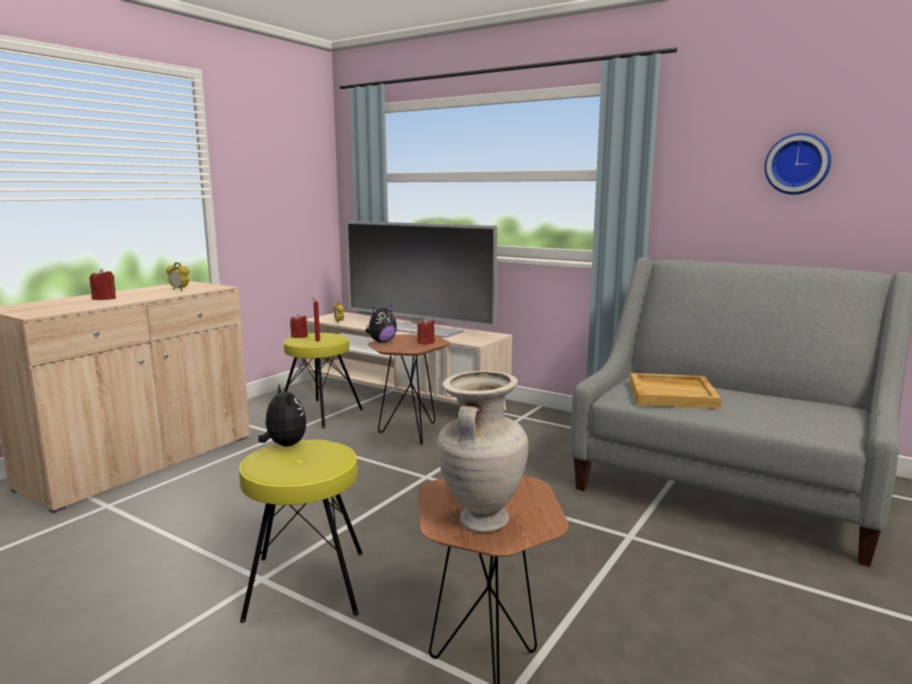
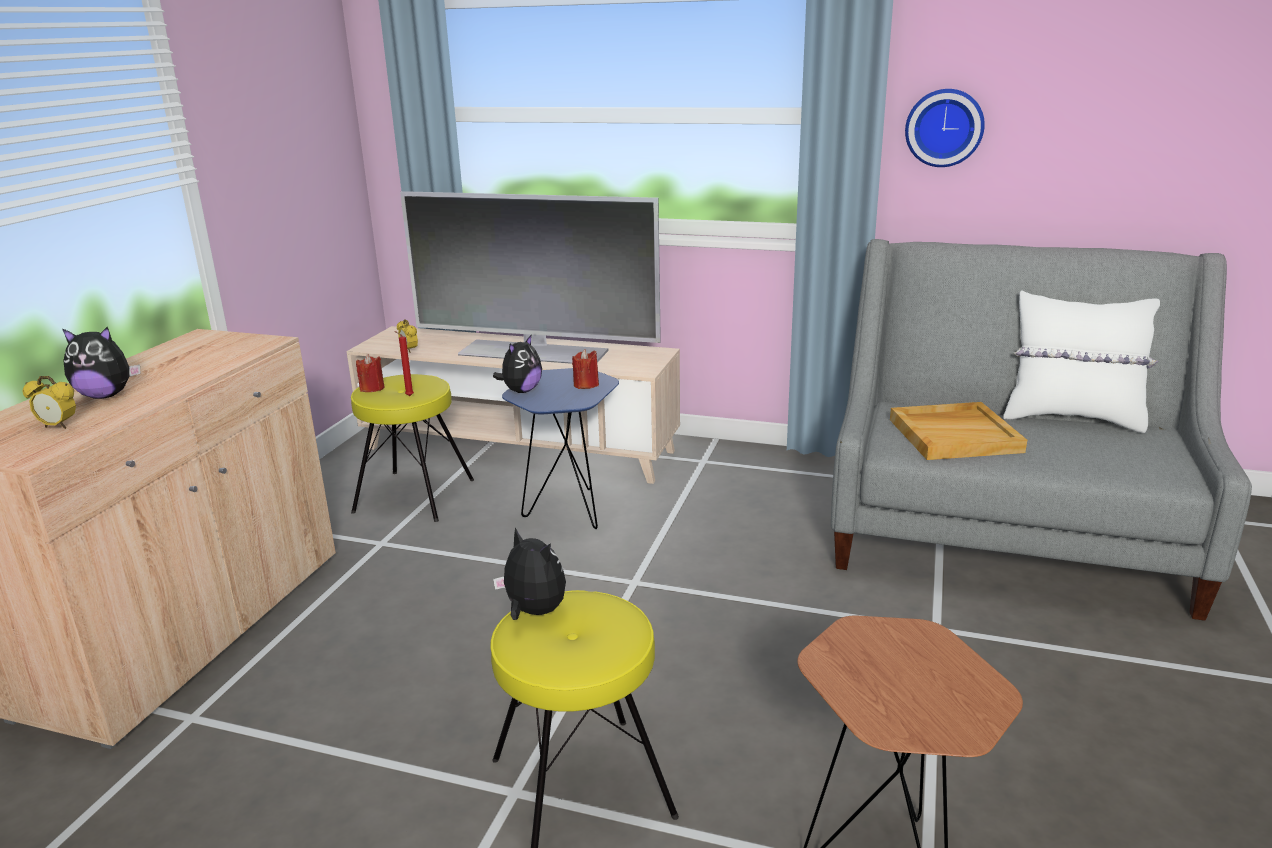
camera: 15 degrees left, 10 degrees up
(104, 299) = (106, 395): red candle -> plush toy
(179, 290) = (210, 356): alarm clock -> alarm clock (58, 426)
(410, 434) = (568, 512): brown side table -> blue side table
(481, 522) = (918, 707): beige vase -> none
(778, 395) = (1072, 418): none -> white pillow
(797, 164) = (1075, 105): wall clock -> wall clock (944, 127)

